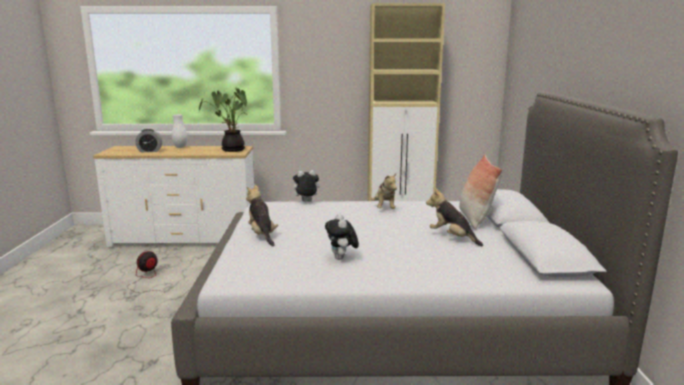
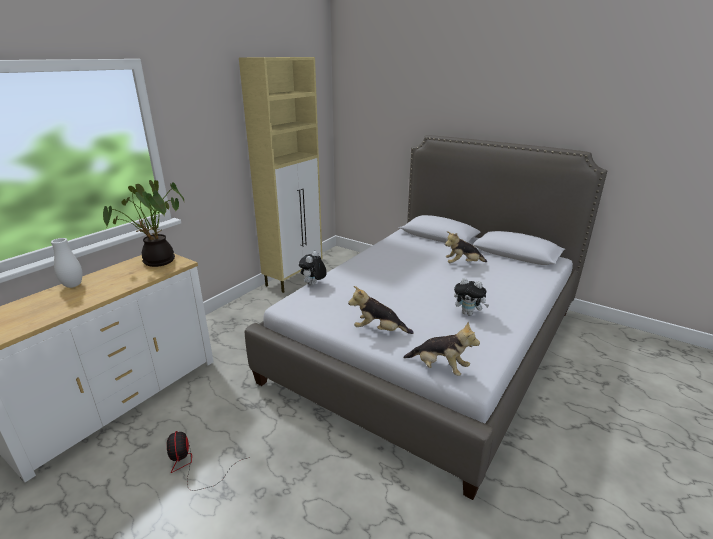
camera: 55 degrees left, 10 degrees up
(149, 151) = (47, 309): alarm clock -> none
(384, 208) = (374, 262): plush toy -> plush toy (439, 368)
(475, 219) = (436, 245): pillow -> none

